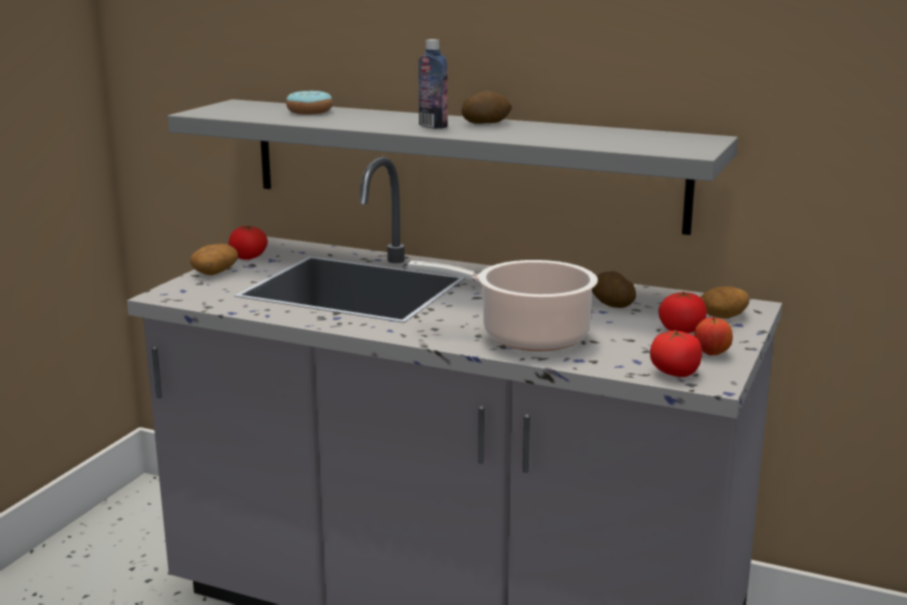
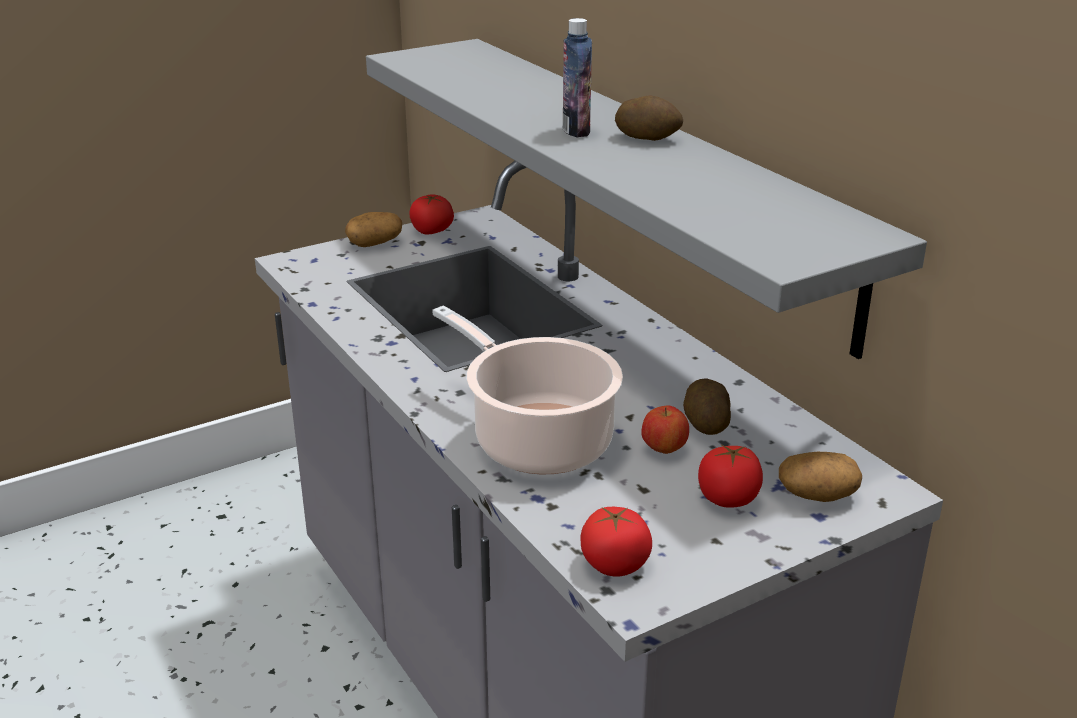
camera: 35 degrees right, 10 degrees up
(309, 111) = (503, 76): donut -> none
(711, 353) = (708, 551): apple -> apple (664, 450)

